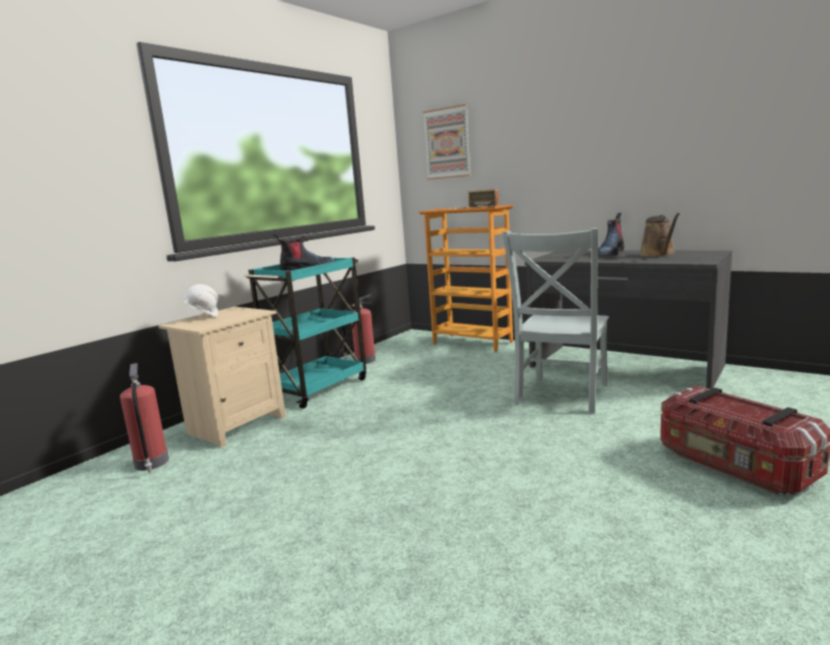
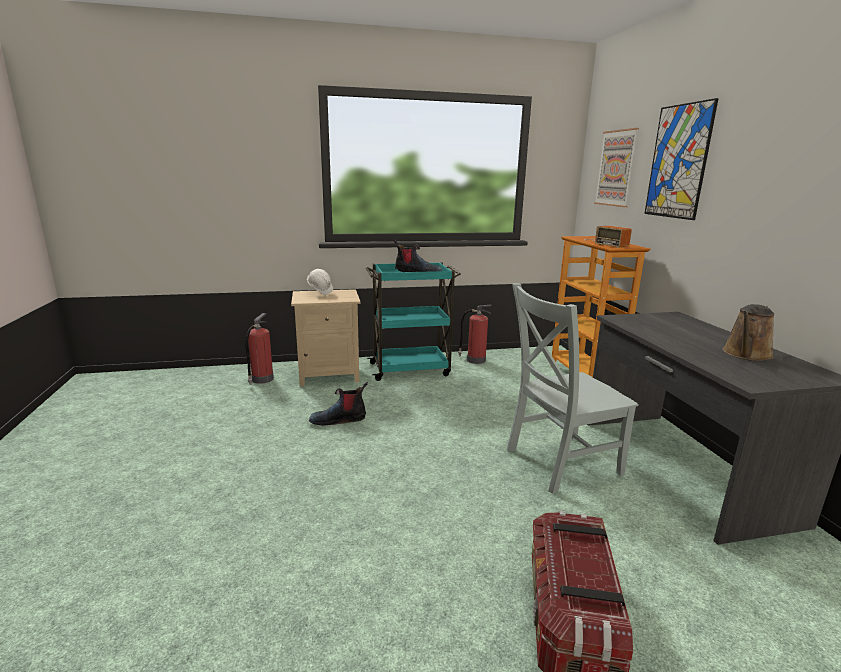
camera: 40 degrees right, 5 degrees up
(522, 127) = (678, 162): none -> picture
(610, 254) = (703, 334): boot -> boot (339, 419)

